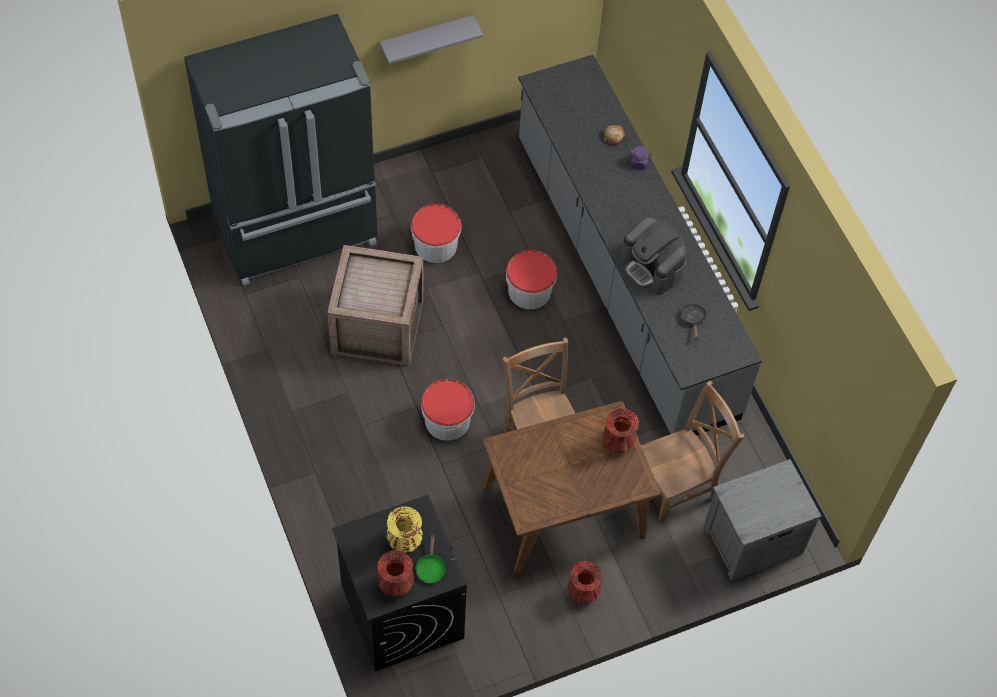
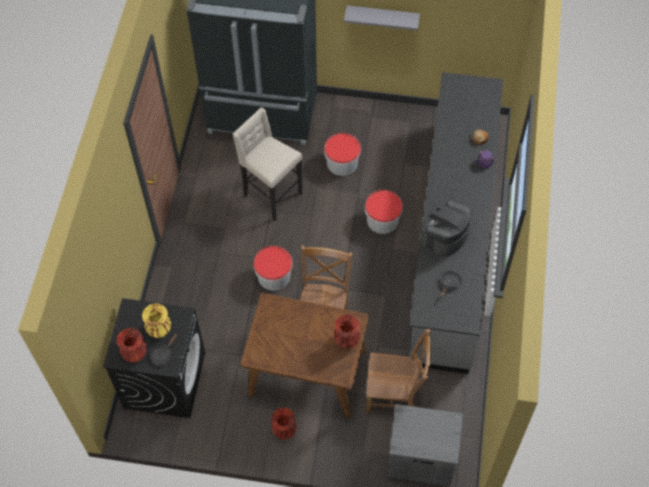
camera: 35 degrees right, 0 degrees up
(376, 325) = (271, 195): crate -> beige stool
(430, 567) = (163, 354): green frying pan -> black frying pan
(652, 267) = (446, 235): coffee machine -> coffee machine turned 45 degrees clockwise

